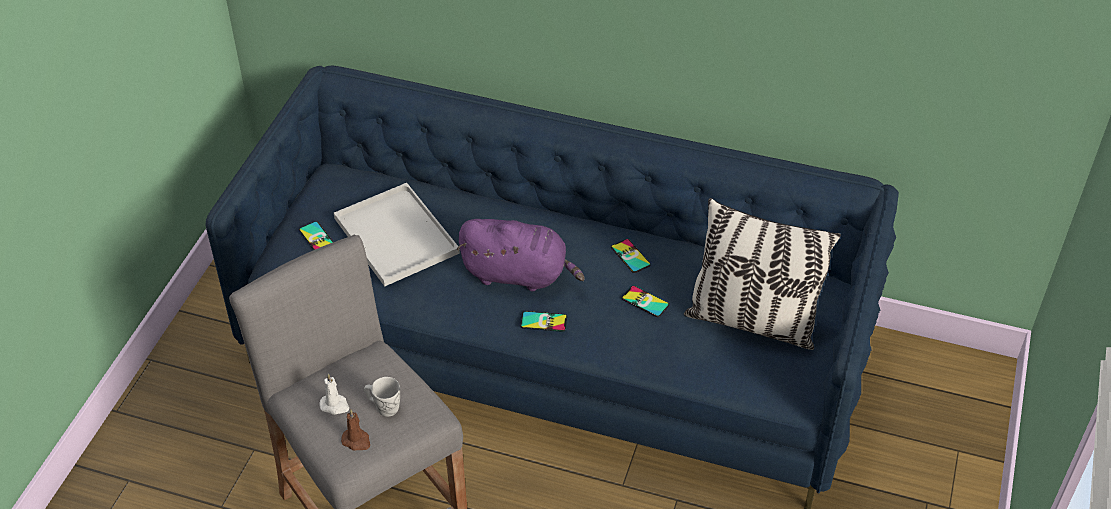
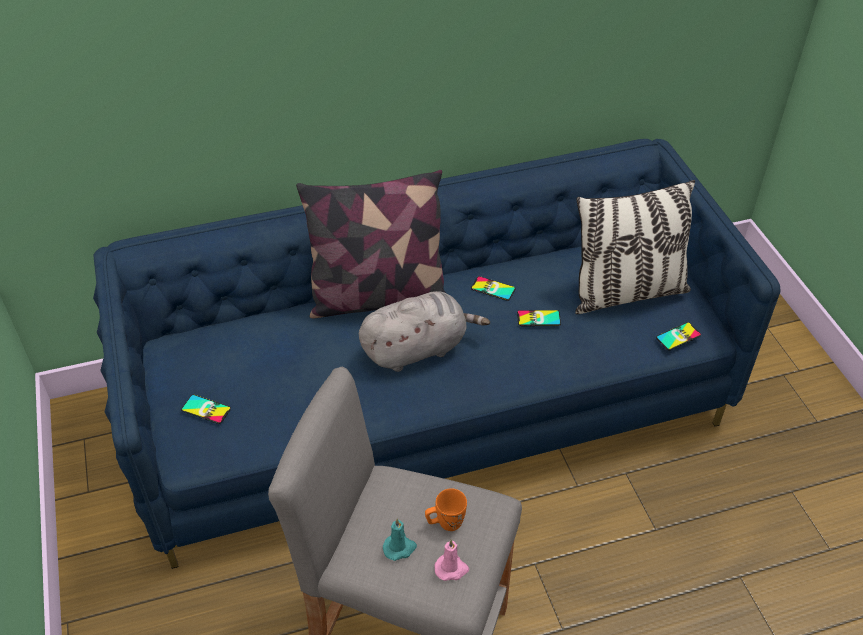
camera: 35 degrees left, 0 degrees up
(335, 405) = (400, 548): white candle -> turquoise candle
(357, 441) = (451, 569): brown candle -> pink candle
(383, 407) = (445, 522): white mug -> orange mug
(398, 236) = (284, 369): white tray -> none
(519, 274) = (418, 348): purple plush toy -> grey plush toy
(526, 214) = (378, 296): none -> pillow
(543, 321) = (474, 377): phone -> phone (678, 336)

